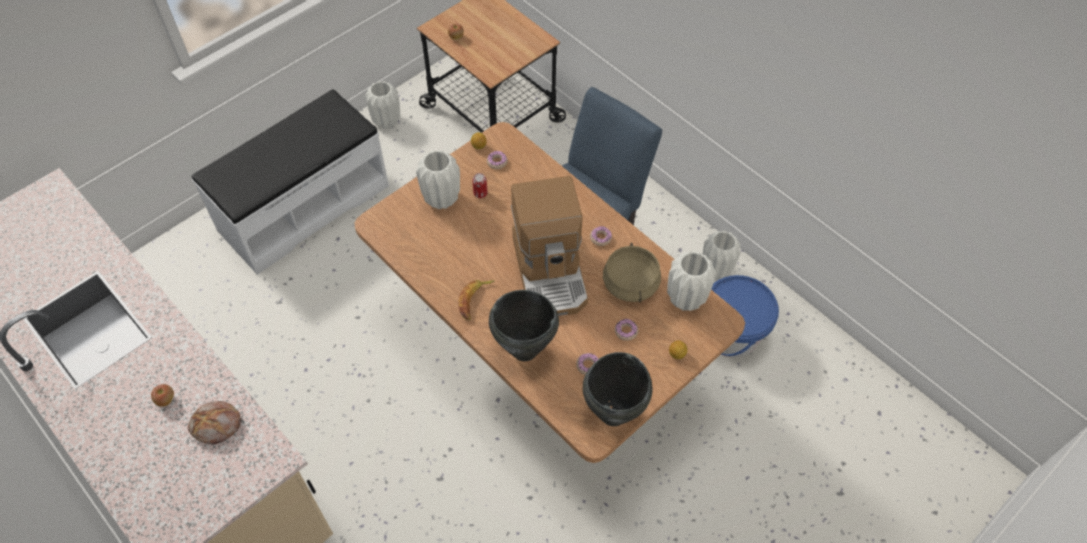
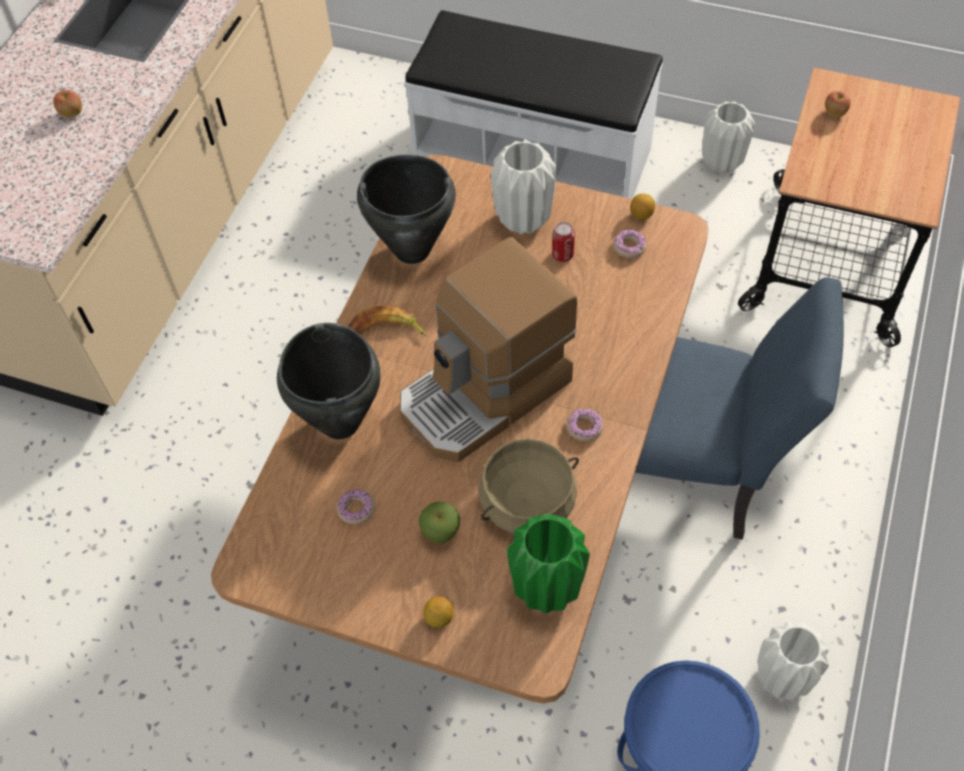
camera: 65 degrees right, 0 degrees up
(217, 426) = (58, 170): bread -> none
(612, 414) = (293, 575): black cooking pot -> black cooking pot (411, 249)
(626, 331) = (440, 532): donut -> apple
(686, 299) = (547, 589): white vase -> green vase

